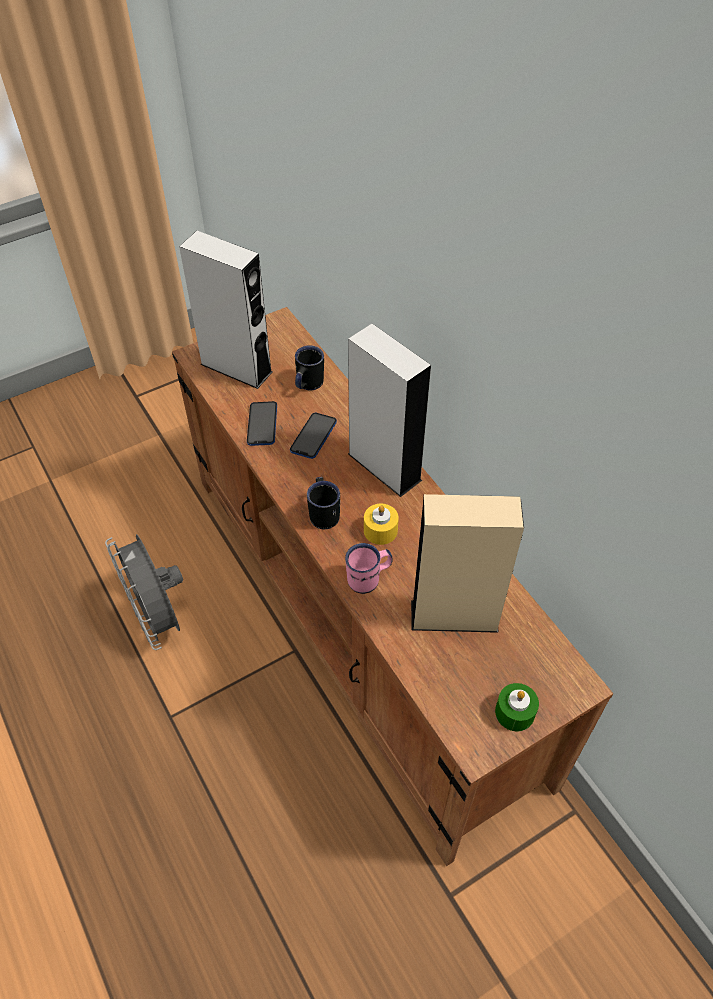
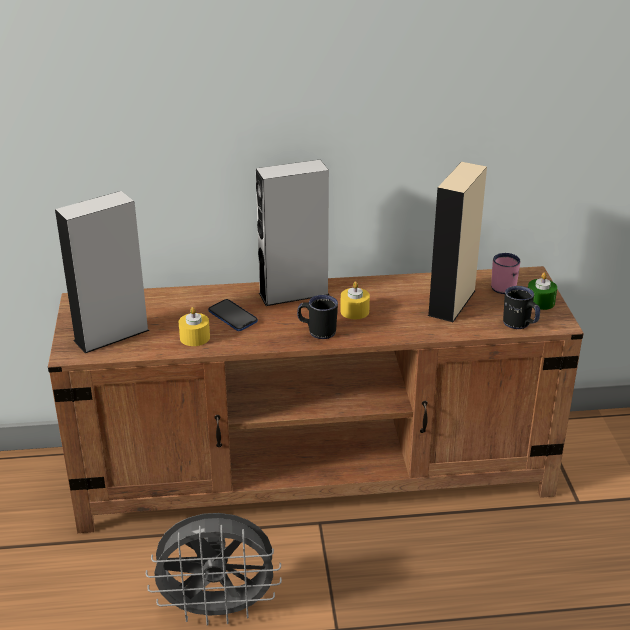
camera: 65 degrees left, 20 degrees down
(262, 424) = (195, 337): phone -> yellow candle
(307, 385) = (171, 305): black mug -> black mug (519, 325)
(369, 579) = (396, 327): pink mug -> pink mug (503, 285)

